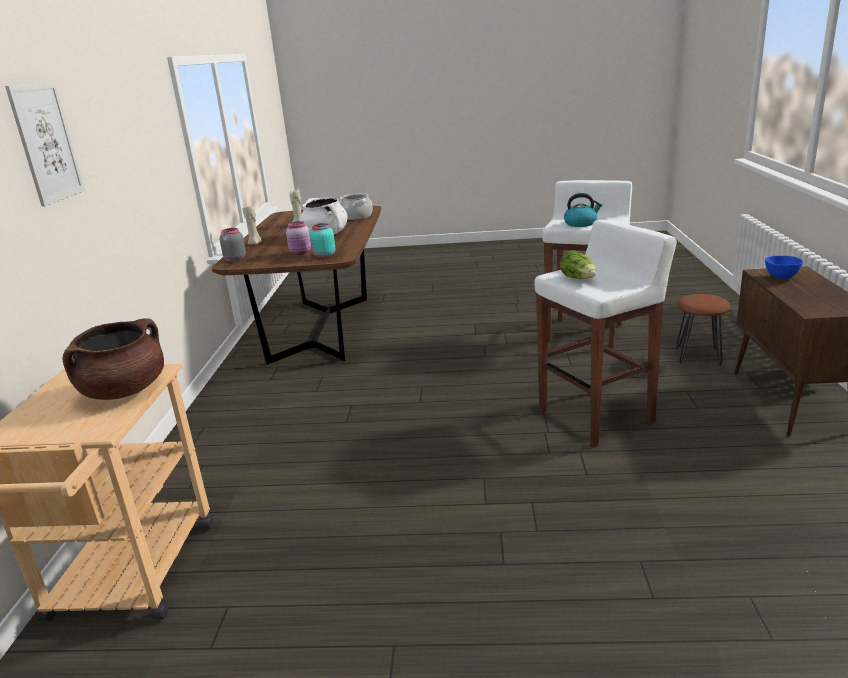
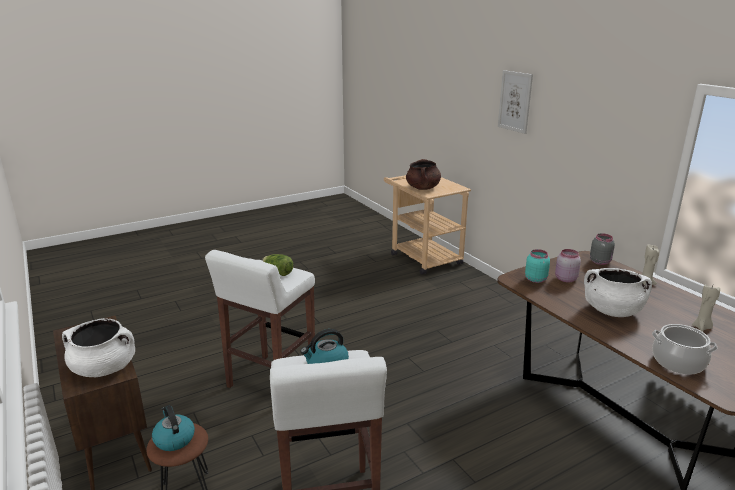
camera: 145 degrees right, 0 degrees up
(706, 299) = (174, 439): none -> kettle
(780, 277) = (104, 368): blue bowl -> white cooking pot

